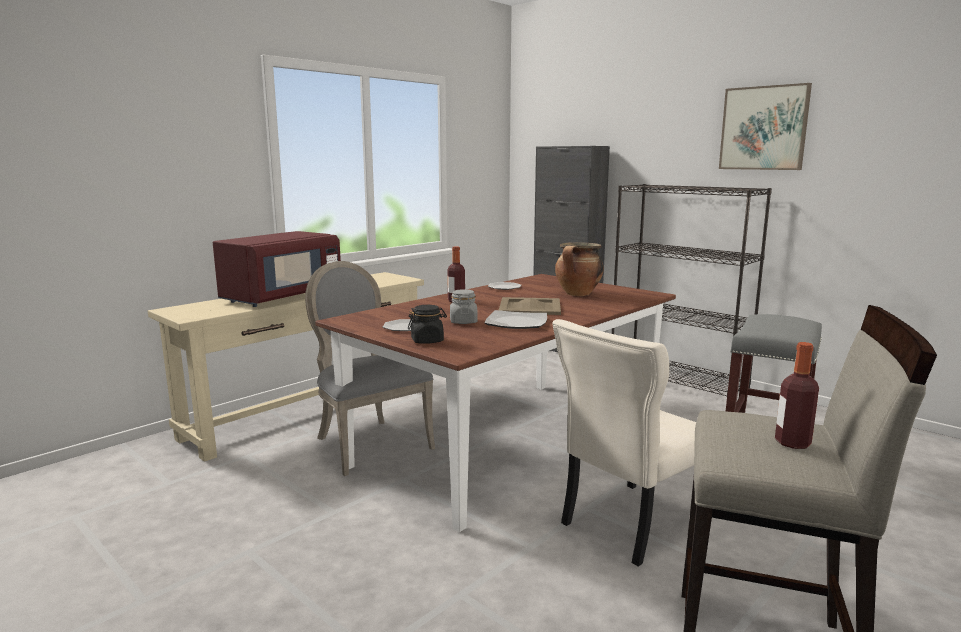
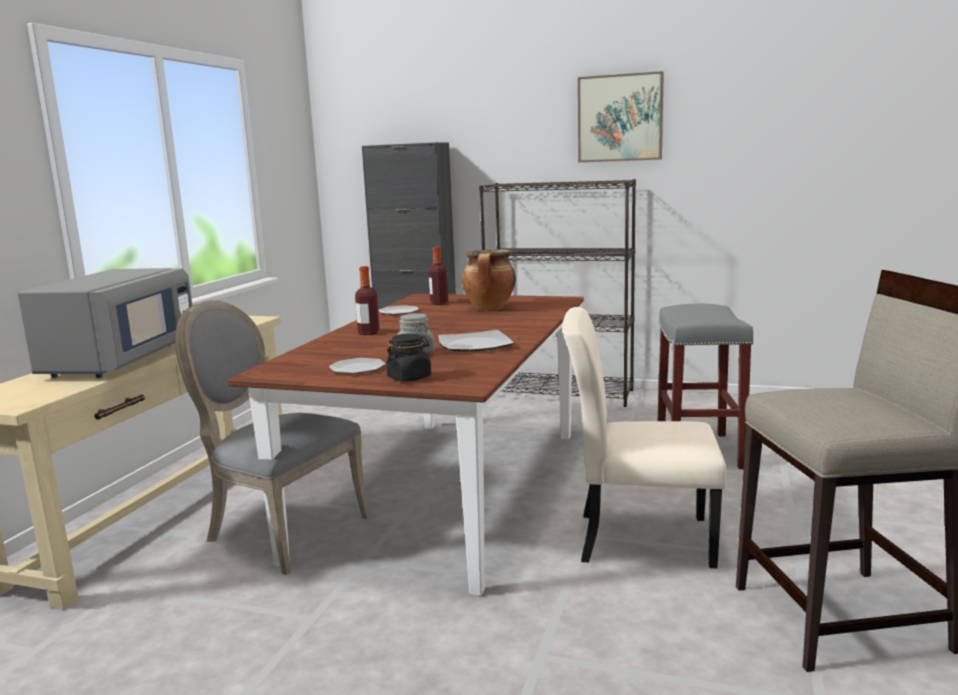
camera: 25 degrees left, 0 degrees up
(282, 297) = (120, 361): red microwave -> grey microwave
(530, 307) = (462, 327): beige tray -> none
(629, 524) = (637, 539): beige chair -> beige chair turned 75 degrees clockwise
(792, 443) = (864, 404): bottle -> bottle (439, 303)

